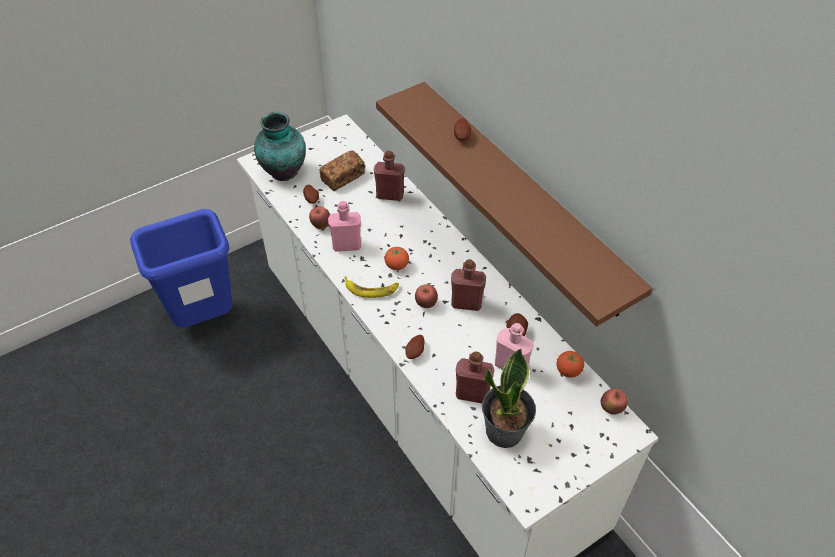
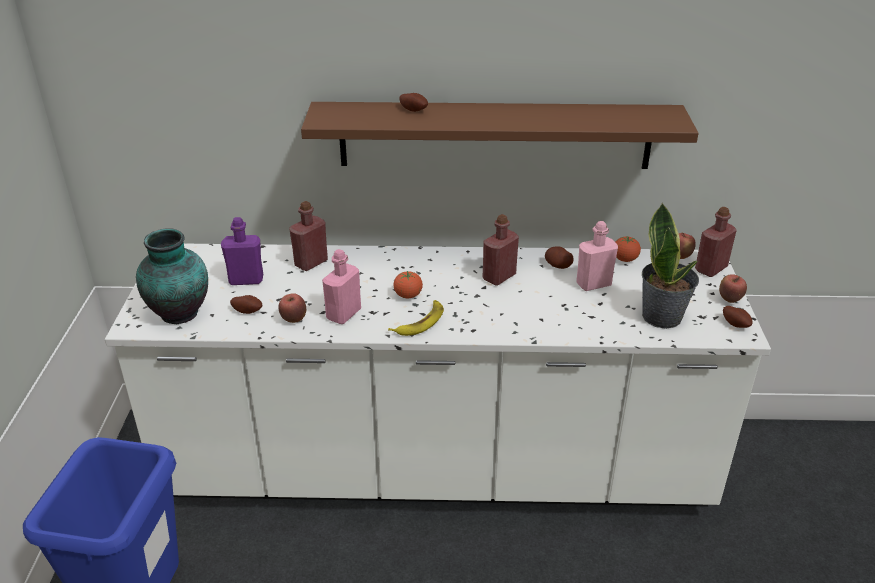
camera: 55 degrees left, 15 degrees down
(343, 177) = (246, 280): bread -> purple bottle
(415, 352) = (527, 328): potato -> potato (736, 324)
(426, 304) = (475, 298): apple -> apple (729, 300)
(472, 394) = (606, 316): red bottle -> red bottle (711, 269)

